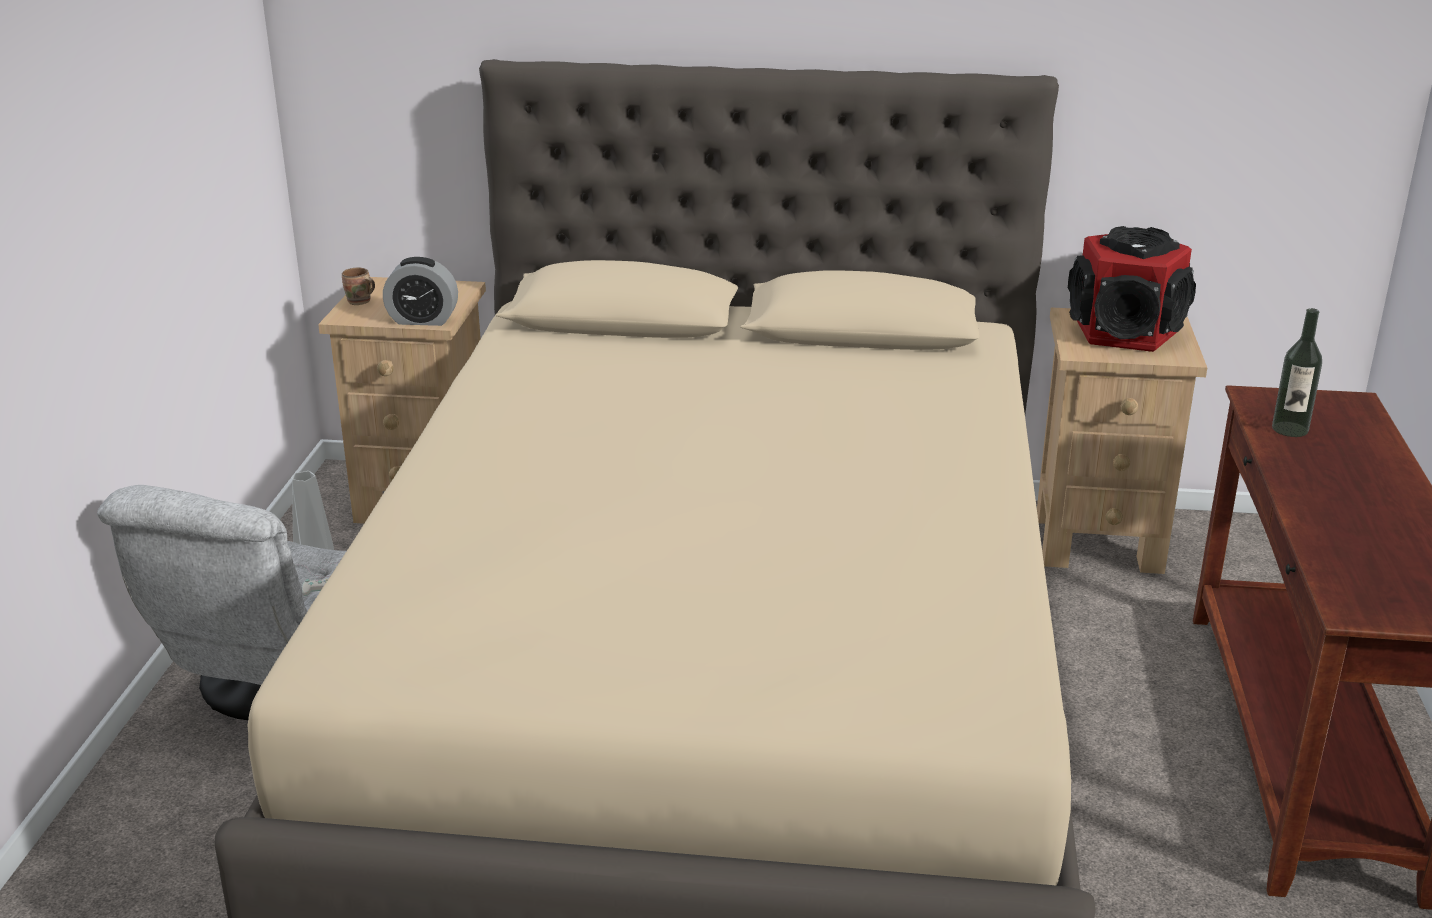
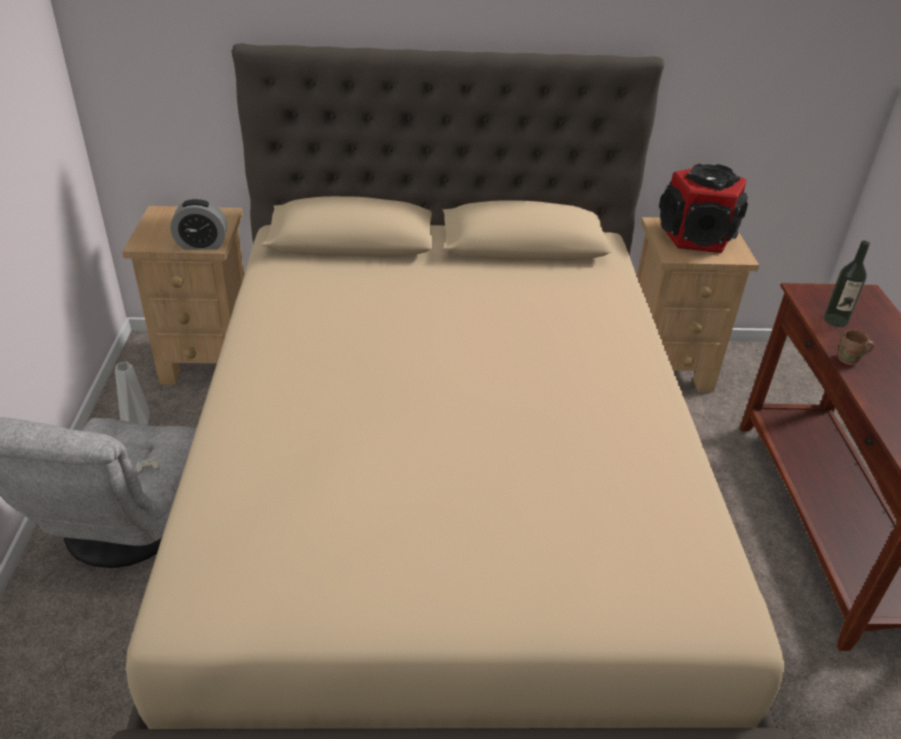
camera: 10 degrees left, 10 degrees up
(359, 302) = (150, 230): brown mug -> brown mug (849, 360)

